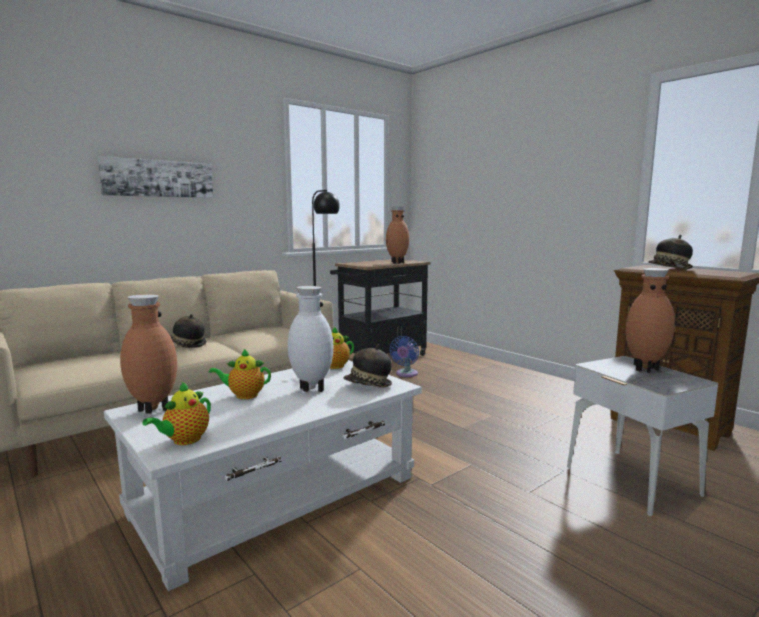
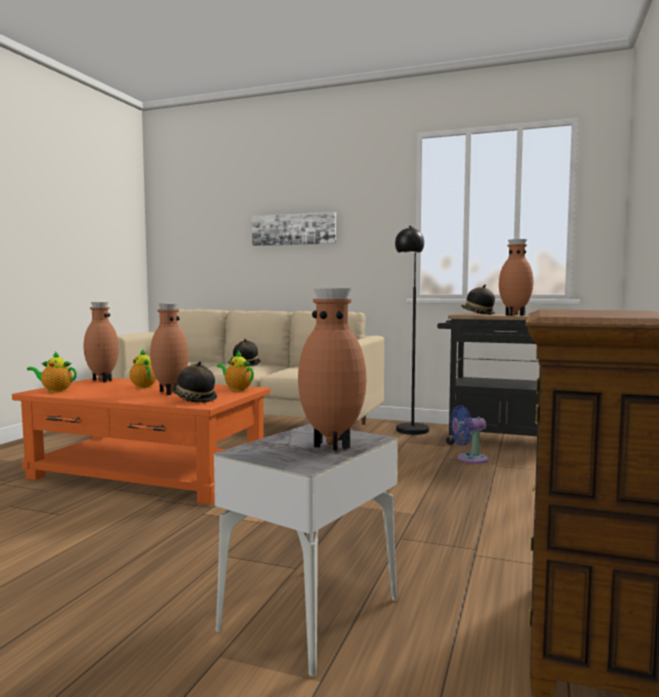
camera: 60 degrees right, 5 degrees down
(278, 495) = (147, 474): white coffee table -> orange coffee table
(311, 389) = (169, 393): white vase -> brown vase
(669, 269) = (589, 311): hat -> hat (477, 314)

